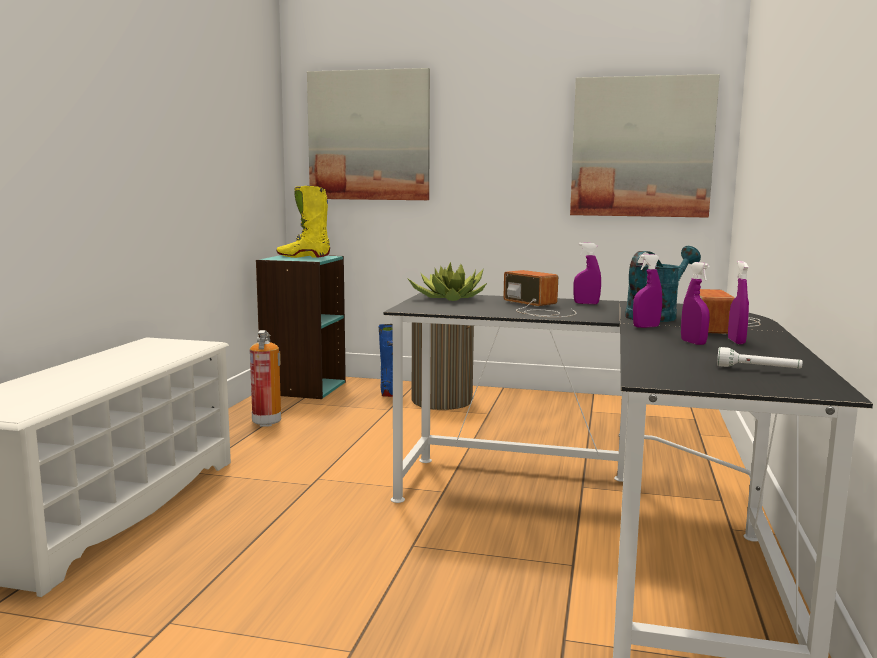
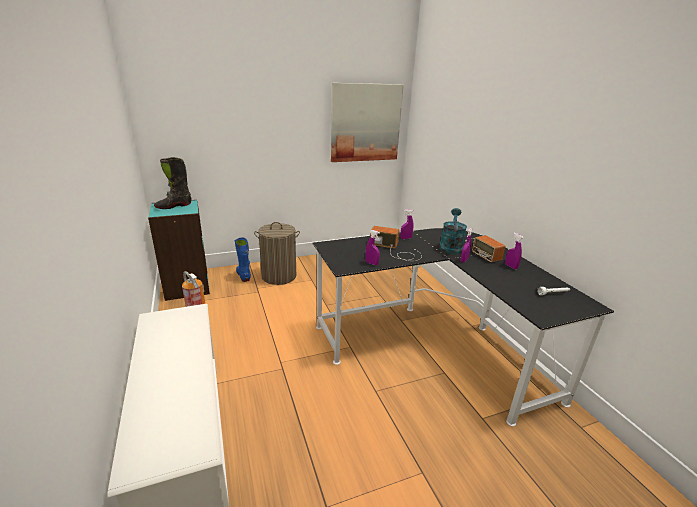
camera: 35 degrees left, 15 degrees up
(303, 256) = (173, 206): yellow boot -> black boot
(369, 136) = (201, 116): picture -> none
(448, 298) = (338, 247): potted plant -> none
(693, 343) = (501, 273): purple spray bottle -> purple spray bottle (371, 263)

